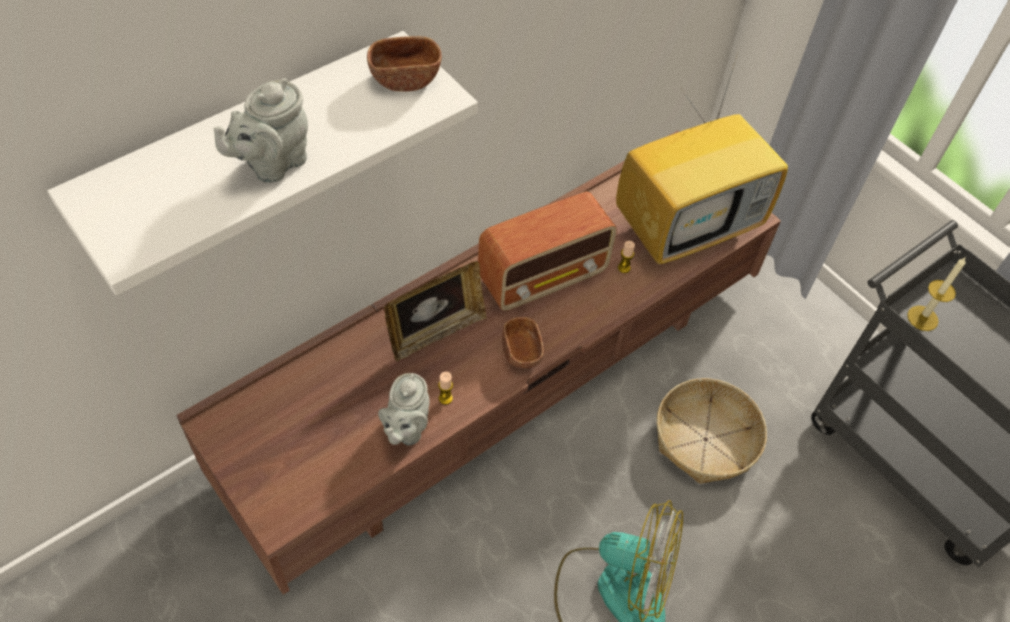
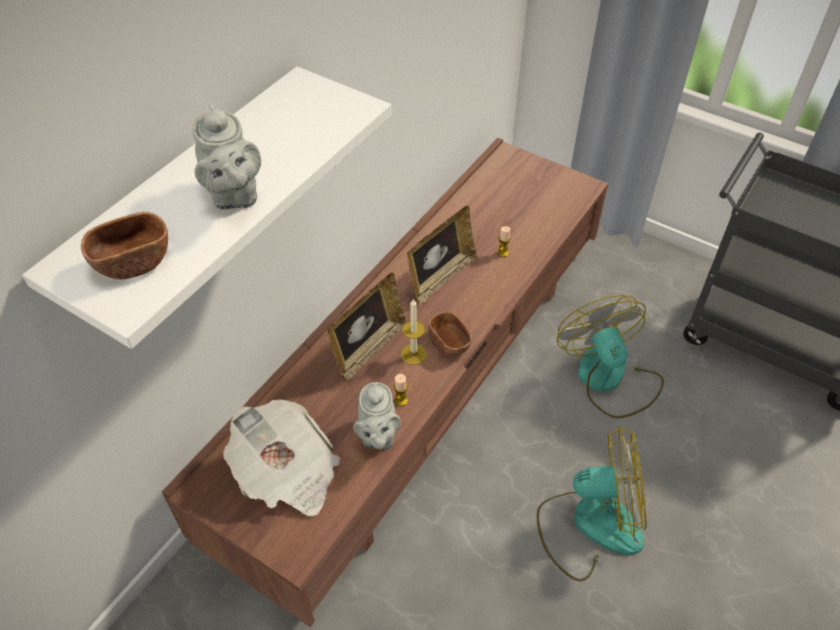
camera: 15 degrees left, 5 degrees down
(272, 163) = (233, 195): grey teapot -> grey teapot turned 45 degrees counterclockwise
(302, 437) = (287, 473): none -> newspaper
(405, 78) = (318, 101): brown bowl -> brown bowl (133, 262)
(544, 276) = (440, 278): radio -> picture frame
(687, 226) = (538, 207): television -> none
(705, 439) = (608, 379): basket -> fan
(922, 318) = (766, 214): candle -> candle (413, 354)

